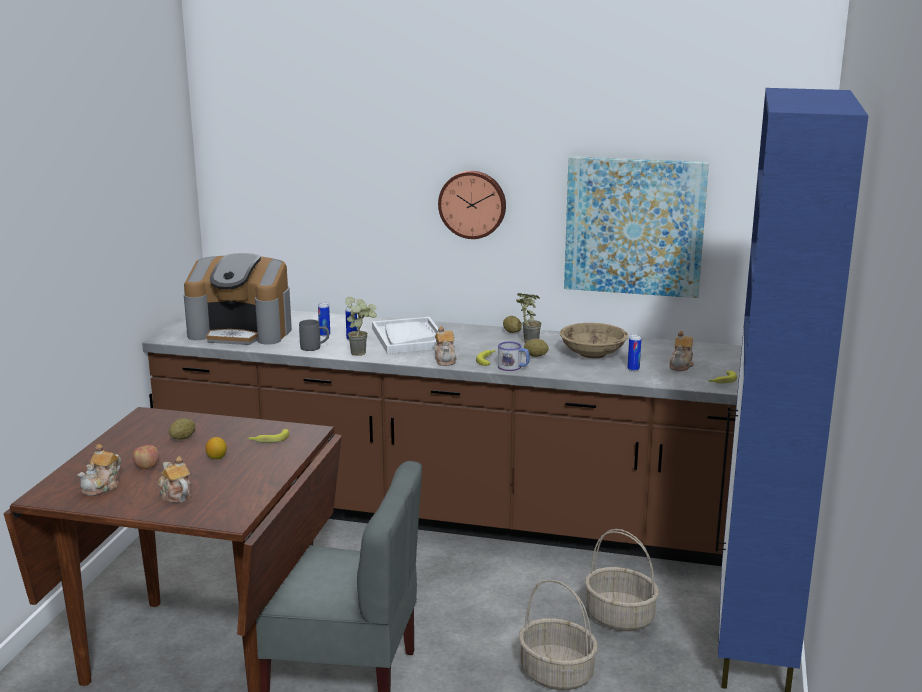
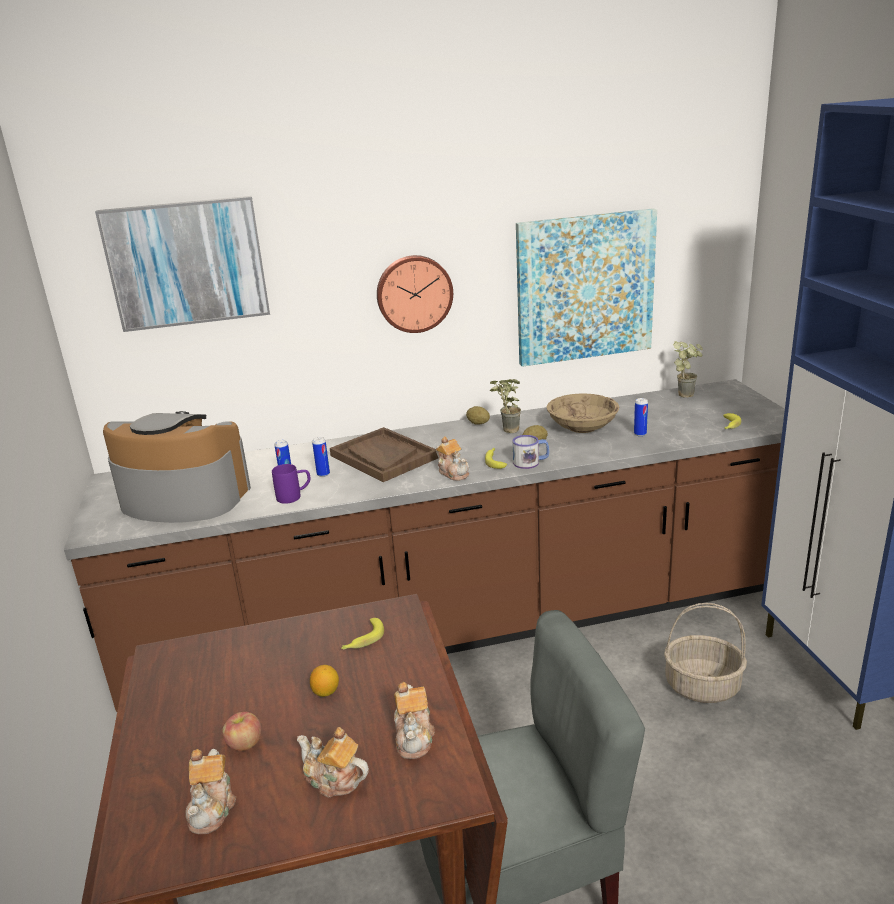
camera: 25 degrees left, 5 degrees up
(183, 438) = (248, 676): potato -> none
(242, 331) = (183, 499): coffee machine -> coffee machine turned 150 degrees counterclockwise
(294, 149) = (187, 263): none -> picture
(315, 348) = (294, 497): grey mug -> purple mug
(362, 352) = (355, 488): potted plant -> potted plant (686, 393)
(408, 338) = (383, 457): white tray -> brown tray
(555, 674) = (712, 779): basket -> none
(681, 365) = (673, 418): teapot -> teapot (414, 736)

